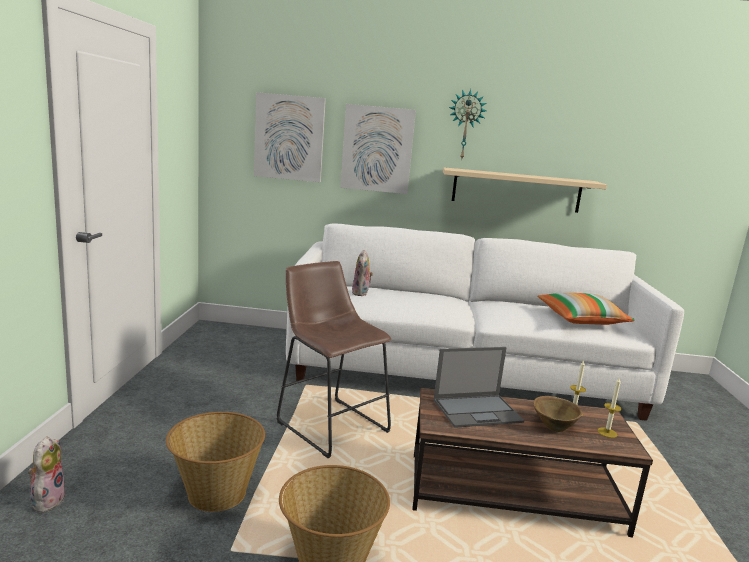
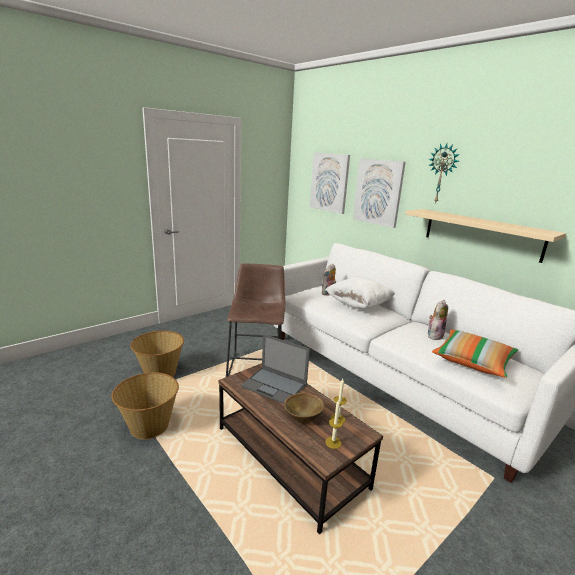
camera: 45 degrees right, 5 degrees up
(47, 500) = (112, 346): plush toy -> plush toy (434, 335)
(416, 297) = (358, 305): none -> white pillow

